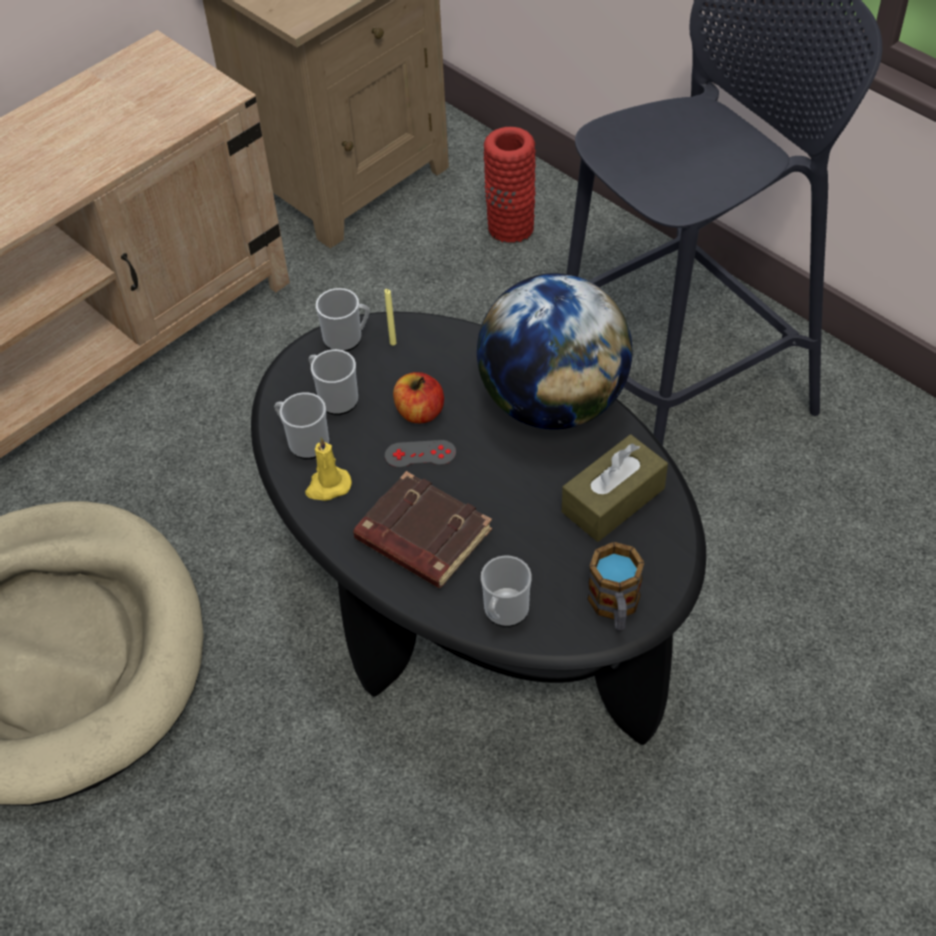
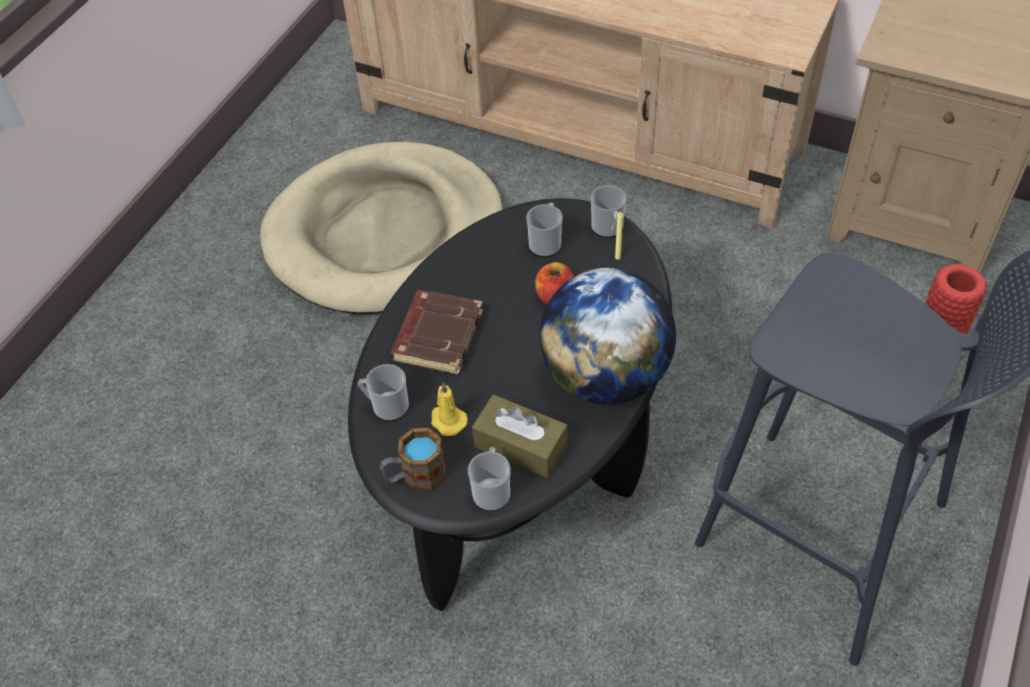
camera: 70 degrees right, 0 degrees up
(304, 442) = (496, 241): mug -> mug (492, 491)
(328, 486) = (461, 268): yellow candle -> yellow candle (447, 420)
(420, 454) = (514, 310): grey game controller -> none

